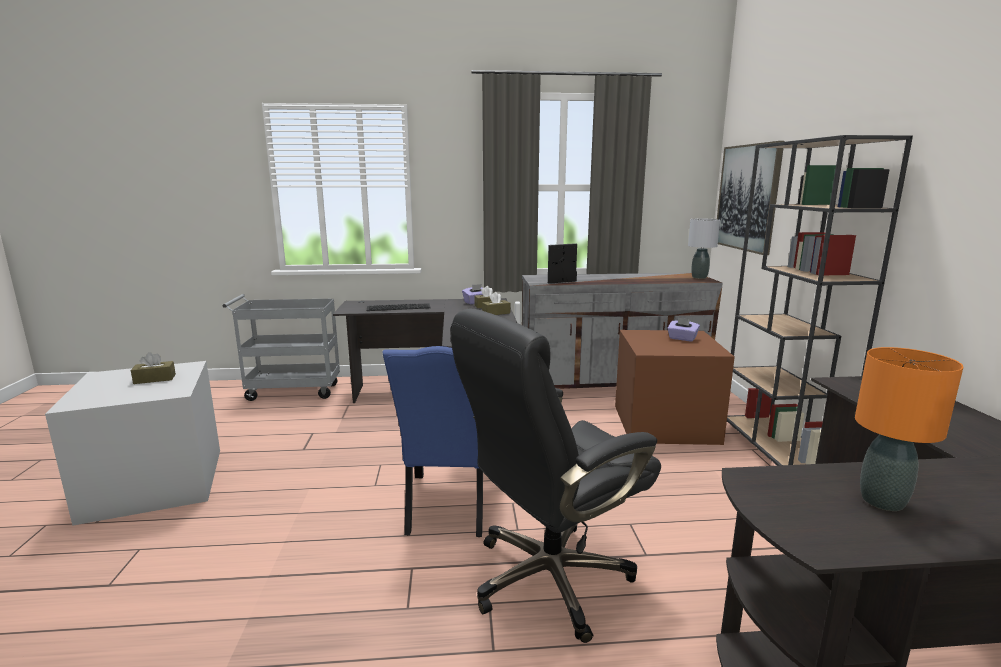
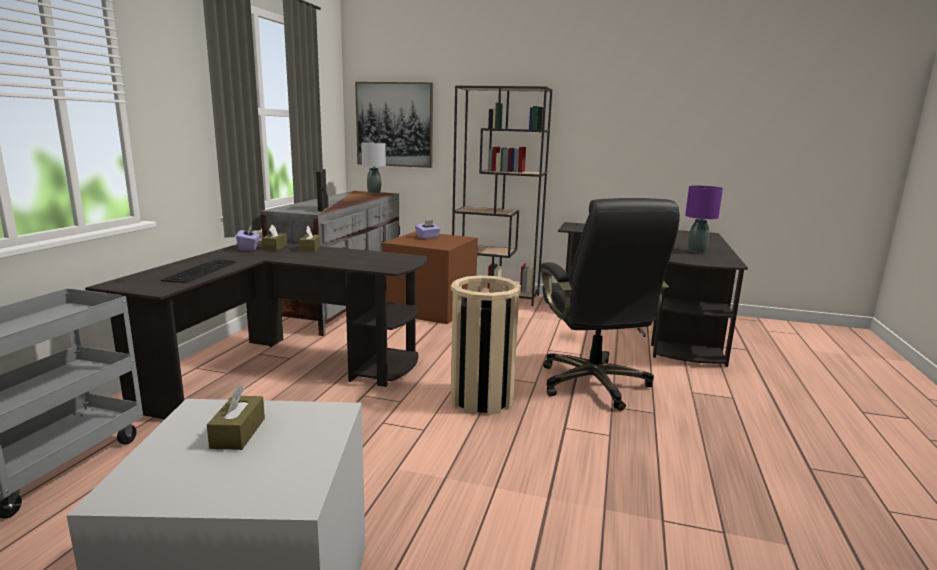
camera: 70 degrees left, 0 degrees up
(450, 502) = (481, 399): blue chair -> beige trash can
(883, 501) = (697, 251): orange table lamp -> purple table lamp

